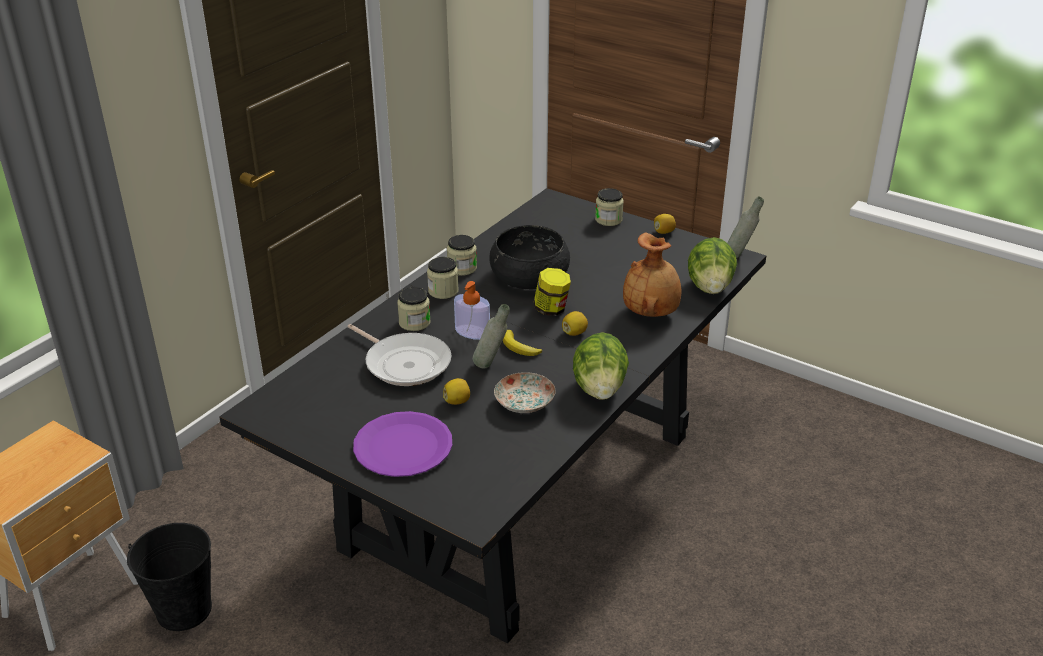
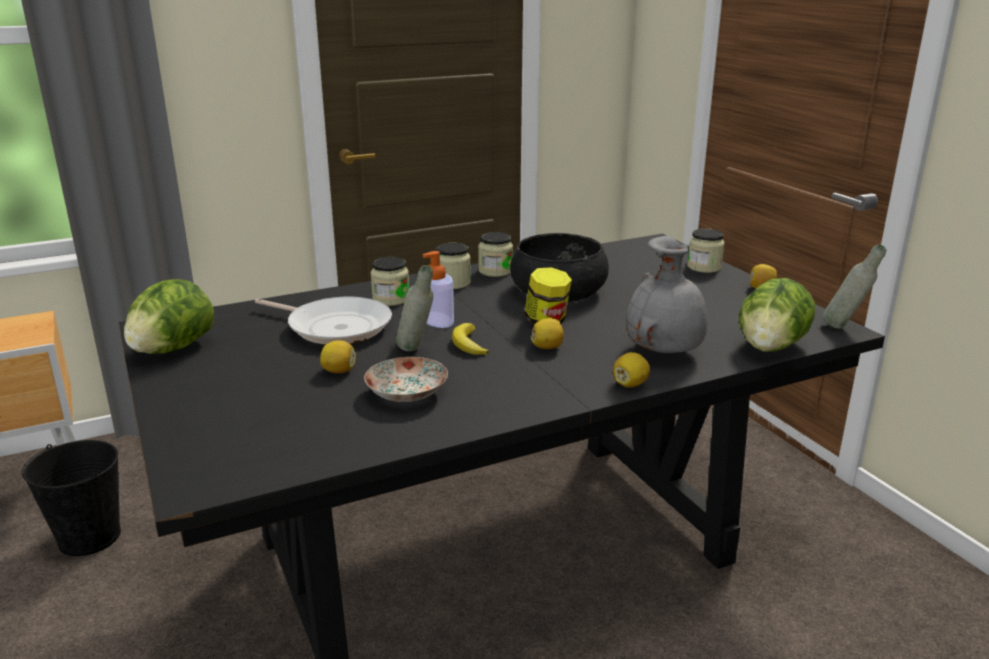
camera: 30 degrees right, 10 degrees down
(403, 446) = (228, 393): purple plate -> none
(405, 363) = (335, 327): frying pan -> frying pan turned 45 degrees counterclockwise
(600, 389) = (512, 405): lettuce -> lettuce (172, 349)
(651, 312) = (665, 352): brown vase -> grey vase
(654, 347) = (630, 384): none -> lemon

